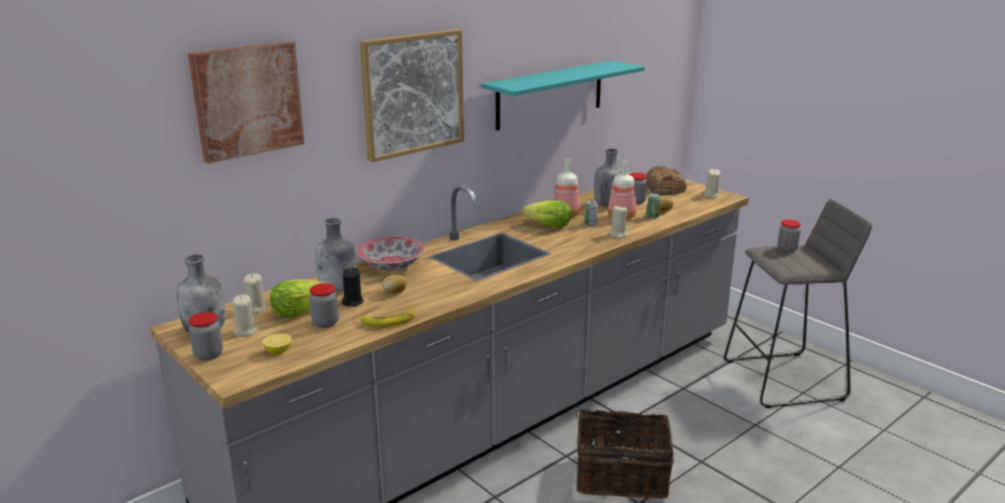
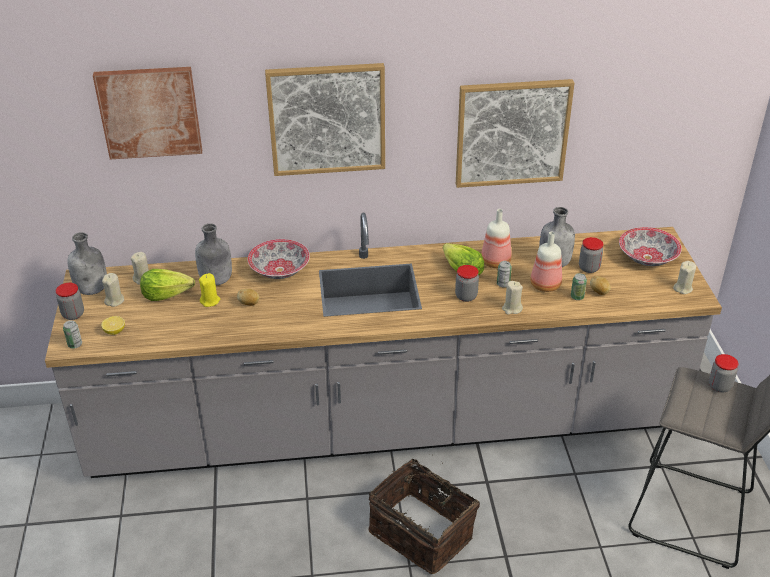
camera: 35 degrees right, 15 degrees up
(244, 375) = (75, 345): none -> can
(325, 323) = (170, 316): jar -> jar (466, 296)
(352, 302) = (210, 301): black candle -> yellow candle
(389, 321) = (213, 334): banana -> none
(550, 94) = (512, 132): turquoise shelf -> picture
(664, 187) = (647, 257): bread -> bowl

